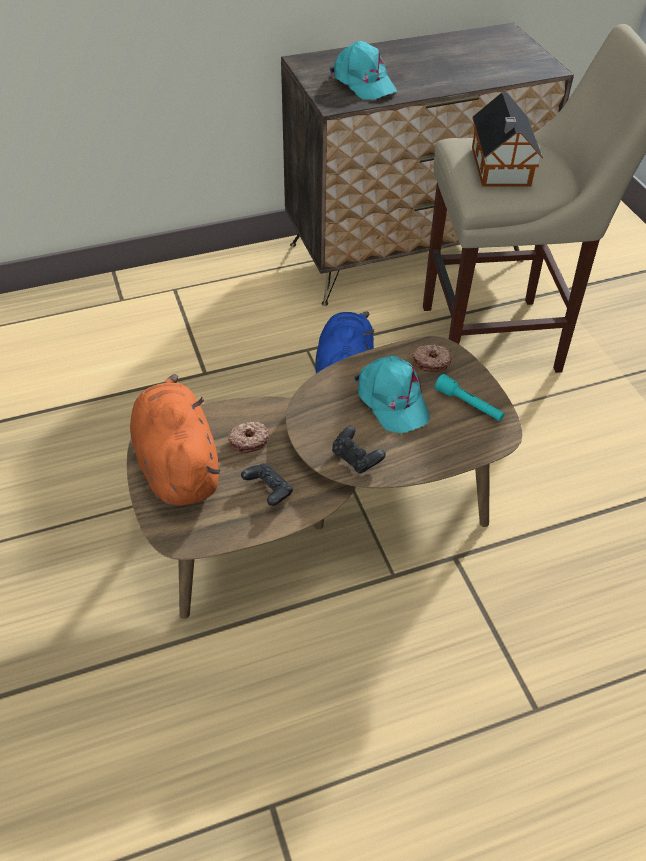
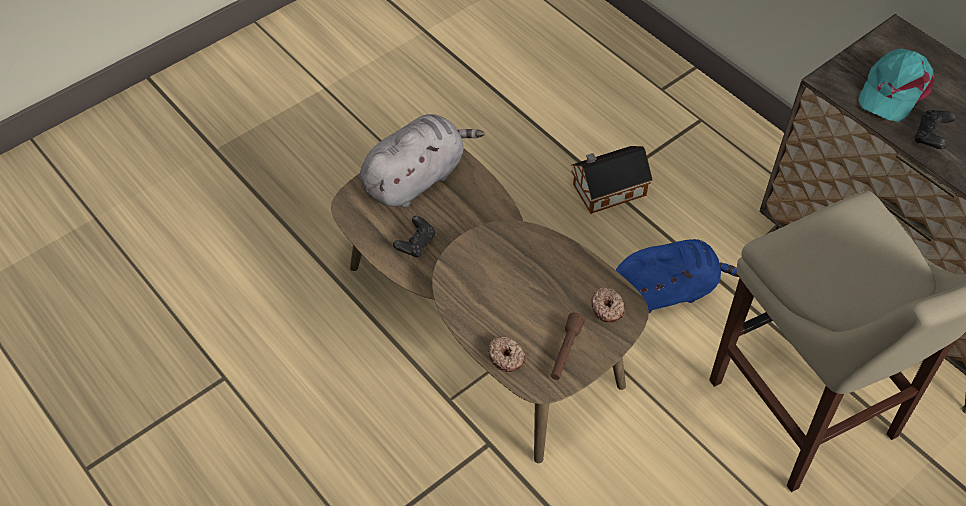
camera: 70 degrees right, 5 degrees up
(177, 464) = (416, 178): orange plush toy -> grey plush toy
(249, 440) = (462, 213): donut -> donut (506, 357)
(356, 458) = (461, 284): black game controller -> black game controller (930, 137)
(391, 399) = (542, 290): turquoise cap -> none
(468, 404) = (565, 351): turquoise flashlight -> brown flashlight
(500, 168) = (839, 251): toy house -> toy house (606, 190)

